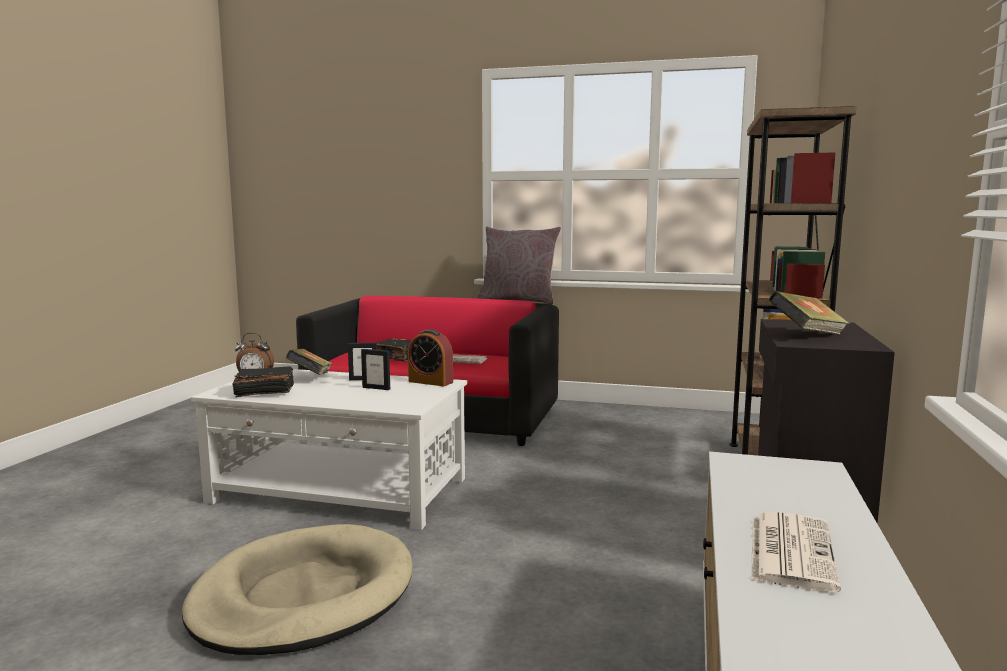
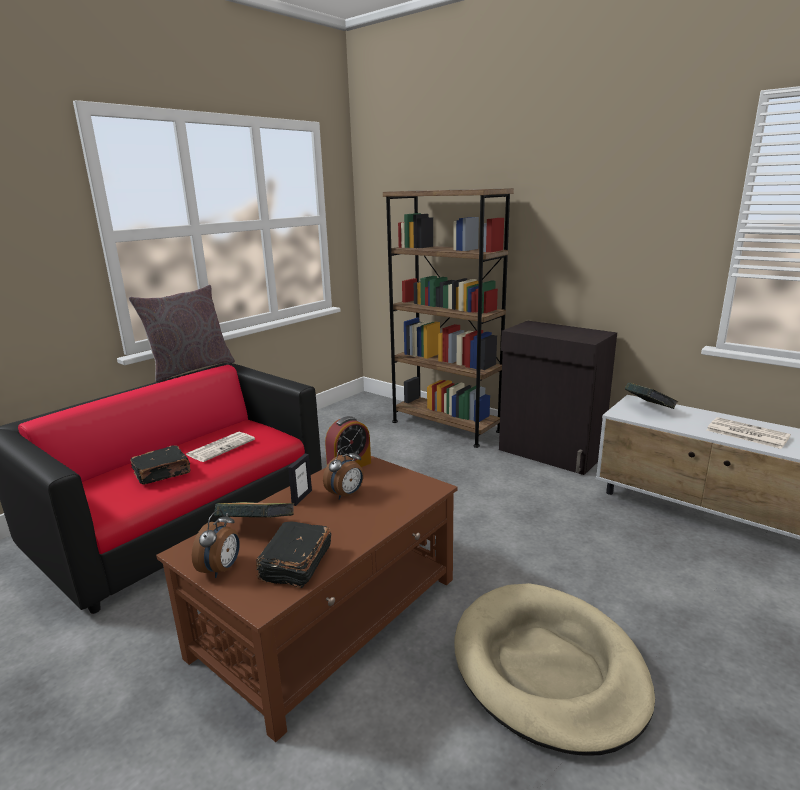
camera: 65 degrees left, 10 degrees up
(340, 491) = (330, 615): white coffee table -> brown coffee table
(376, 388) = (346, 495): picture frame -> alarm clock
(807, 335) = (564, 334): book -> book (648, 409)

